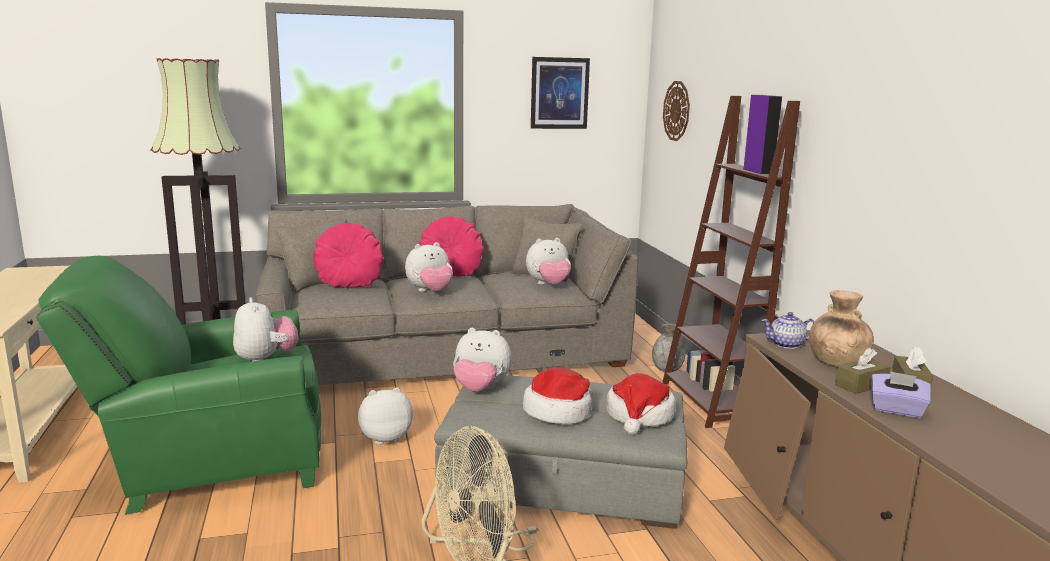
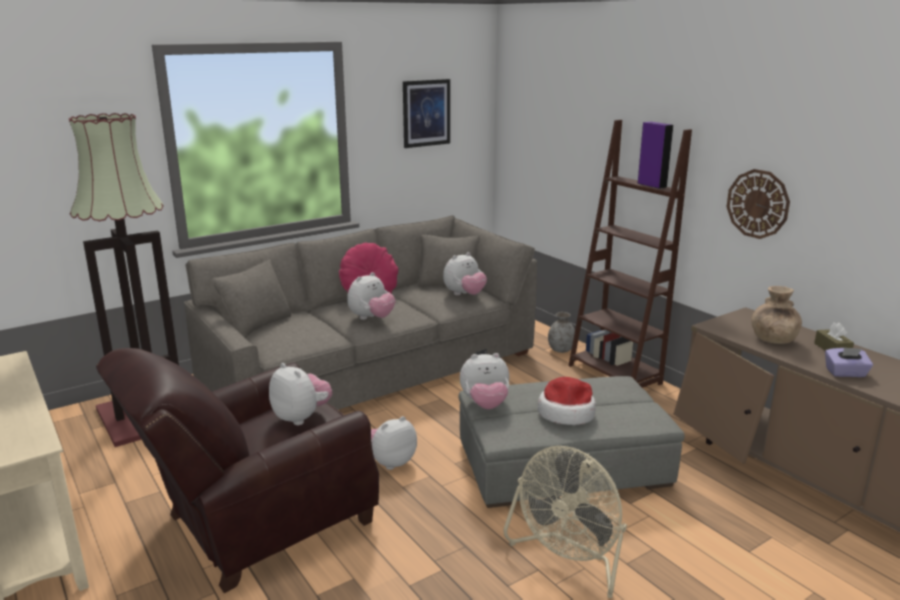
camera: 20 degrees left, 5 degrees up
(208, 464) = (254, 525): green armchair -> brown armchair
(350, 285) = (292, 324): pink pillow -> none
(639, 416) = (626, 404): hat -> none
(677, 111) = (537, 125): wall clock -> wall clock (758, 204)
(787, 344) = (728, 330): teapot -> none
(861, 385) = (806, 356): brown tissue box -> none

